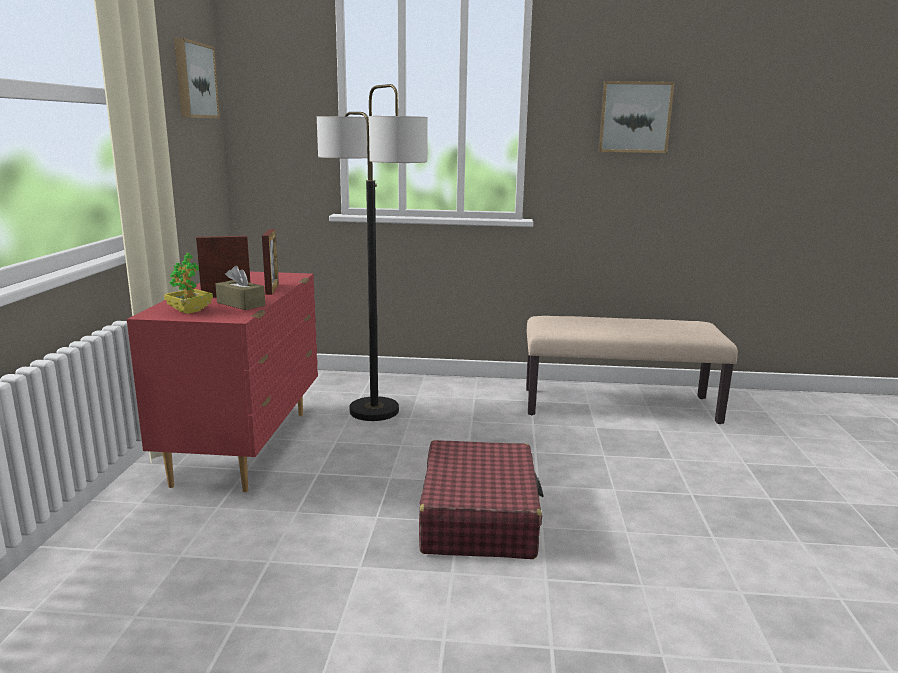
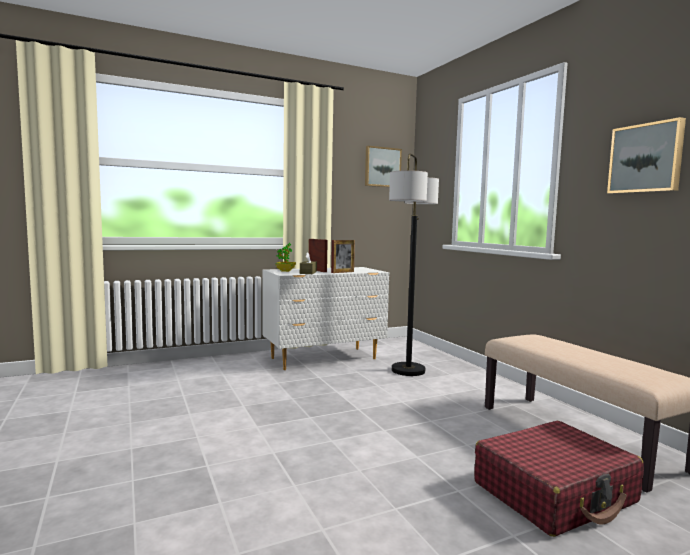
camera: 60 degrees right, 10 degrees down
(246, 446) = (325, 359): red dresser -> white dresser
(479, 517) = (321, 421): red suitcase -> red suitcase (555, 493)

